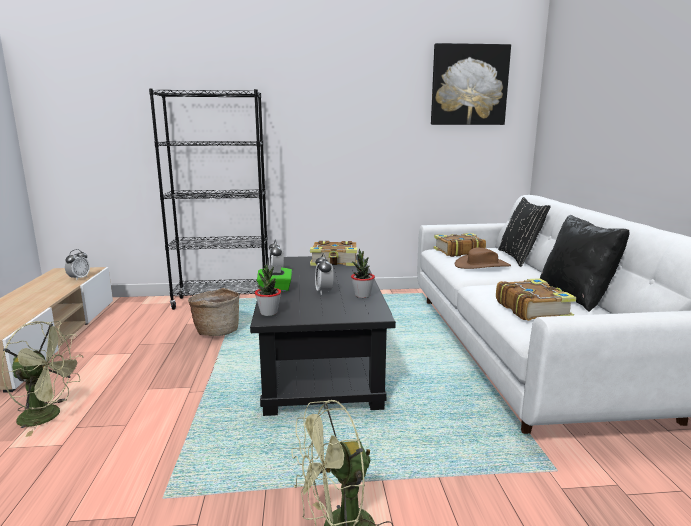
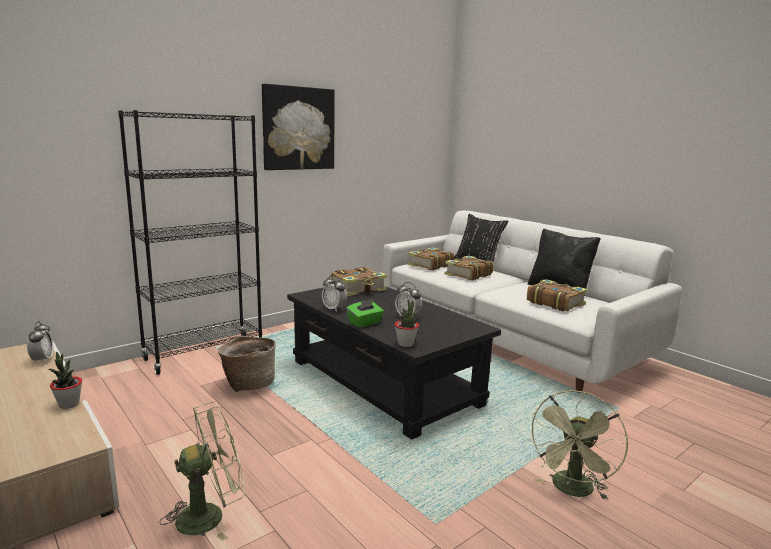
camera: 35 degrees left, 0 degrees up
(362, 295) = (441, 314): potted plant -> potted plant (69, 404)
(469, 85) = (407, 114): picture -> picture (298, 128)
(482, 265) = (467, 275): brown hat -> book

